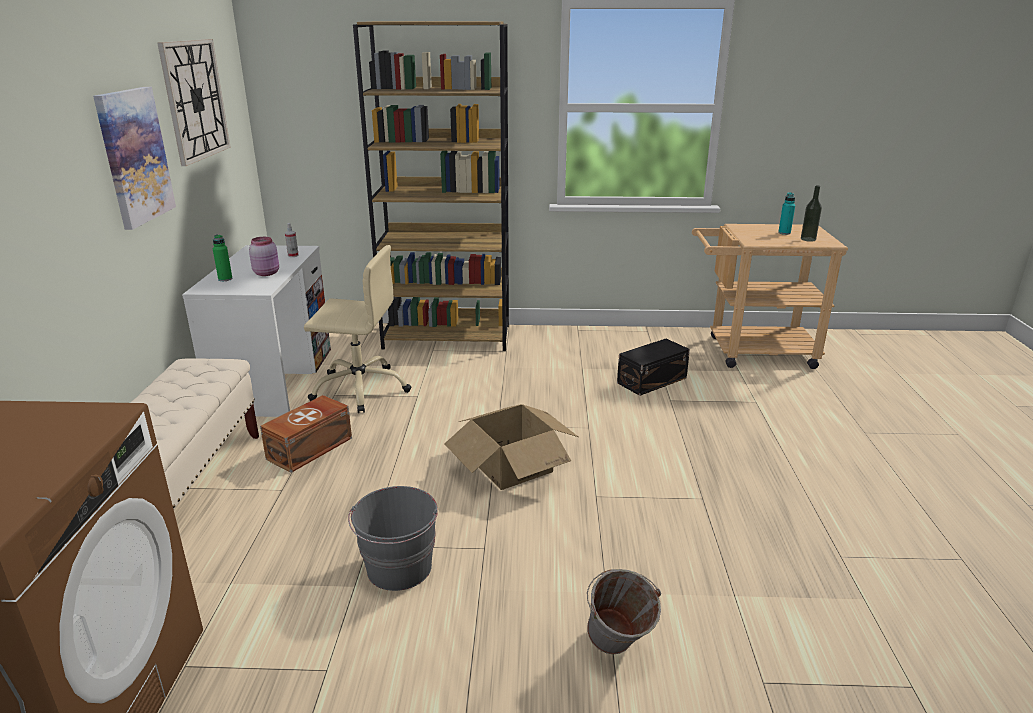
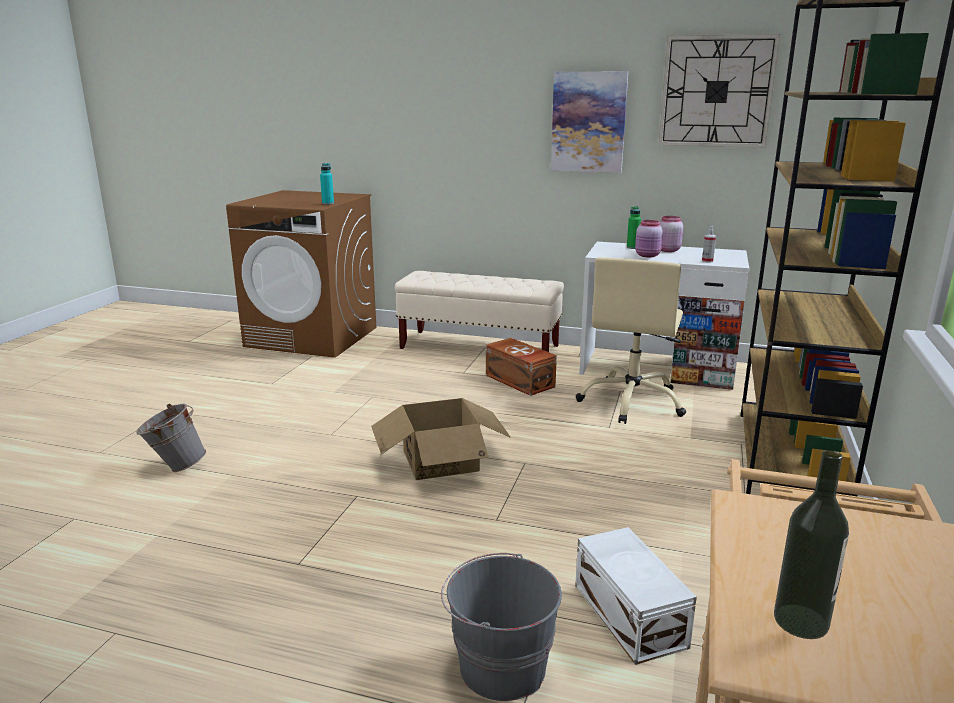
camera: 105 degrees right, 5 degrees down
(243, 267) = (667, 250): none -> pink jar
(399, 569) = (336, 405): grey bucket -> grey bucket (500, 667)
(650, 380) = (630, 614): black storage box -> white storage box
(784, 233) = (878, 599): turquoise bottle -> turquoise bottle (328, 203)

